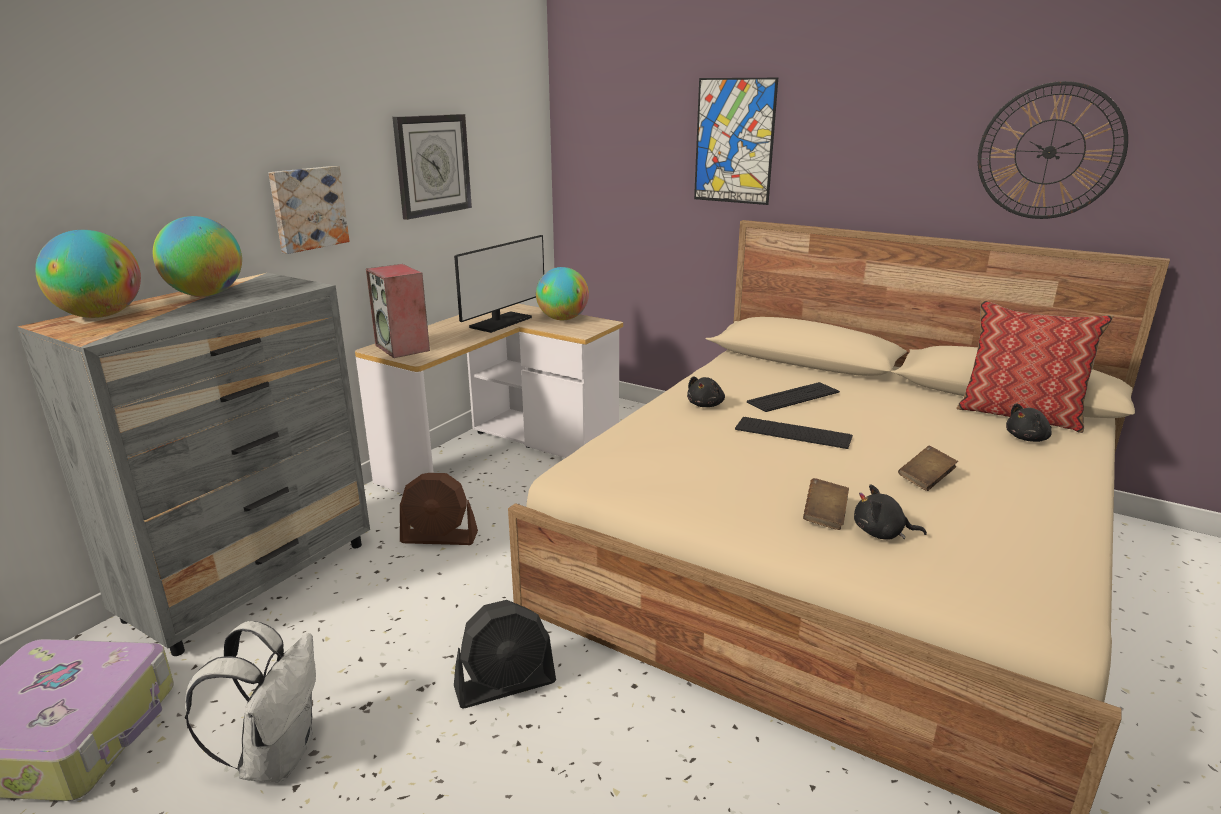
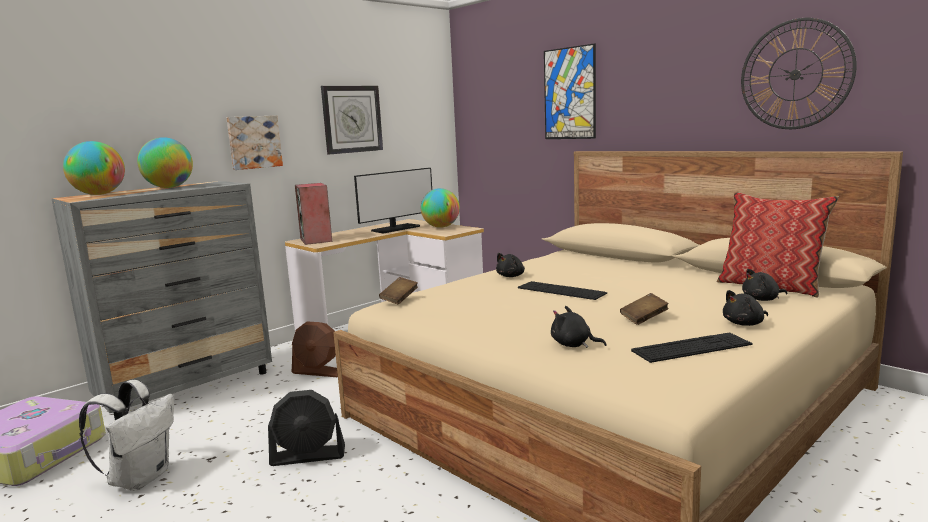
camera: 15 degrees right, 10 degrees down
(793, 397) = (584, 273): keyboard -> keyboard (691, 347)
(824, 516) = (537, 334): brown book -> brown book (399, 299)
(1041, 482) = (745, 324): none -> black plush toy

